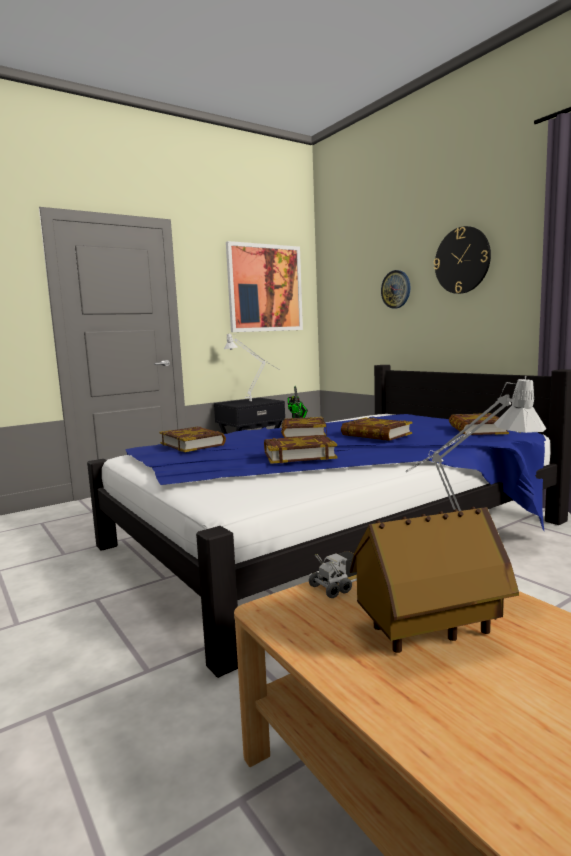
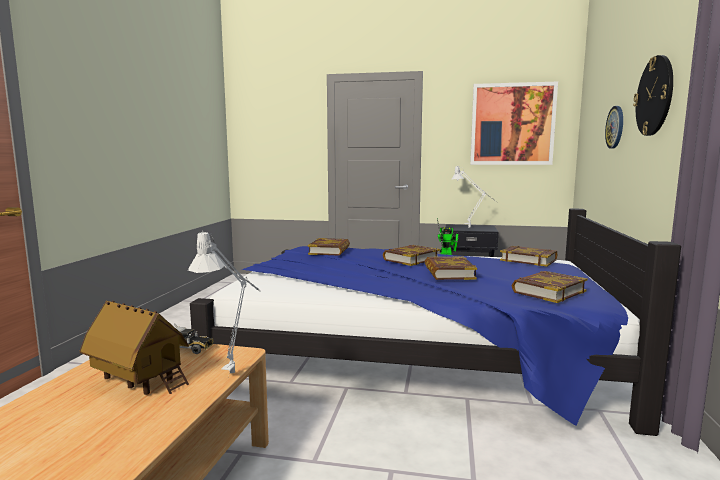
camera: 45 degrees right, 0 degrees up
(299, 455) = (345, 272): book -> book (528, 260)

